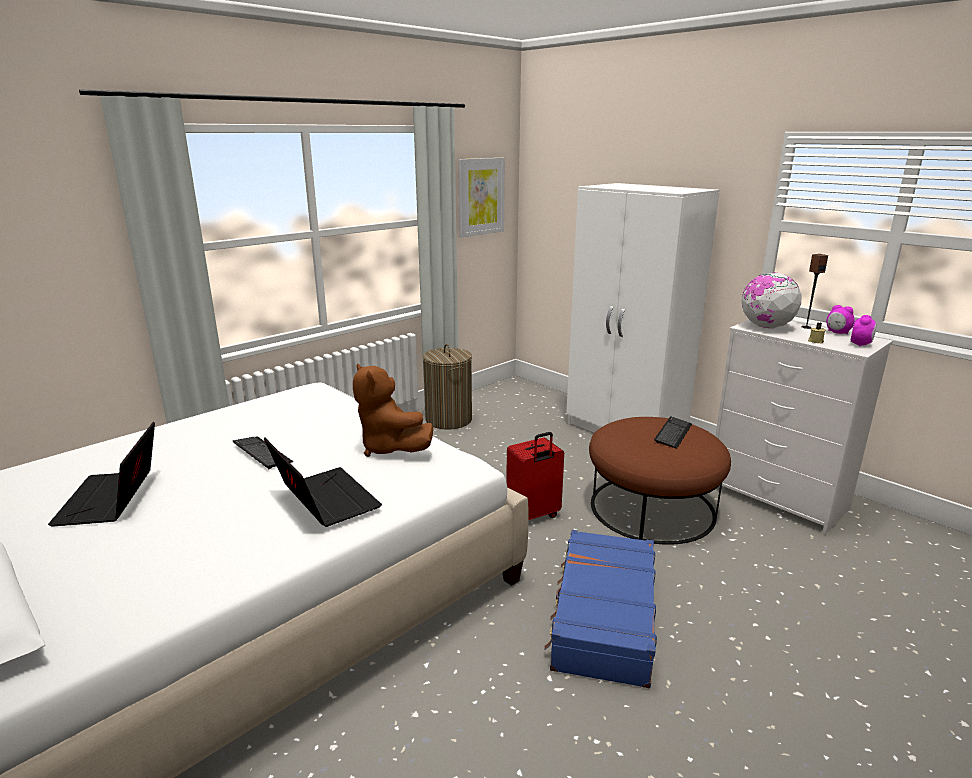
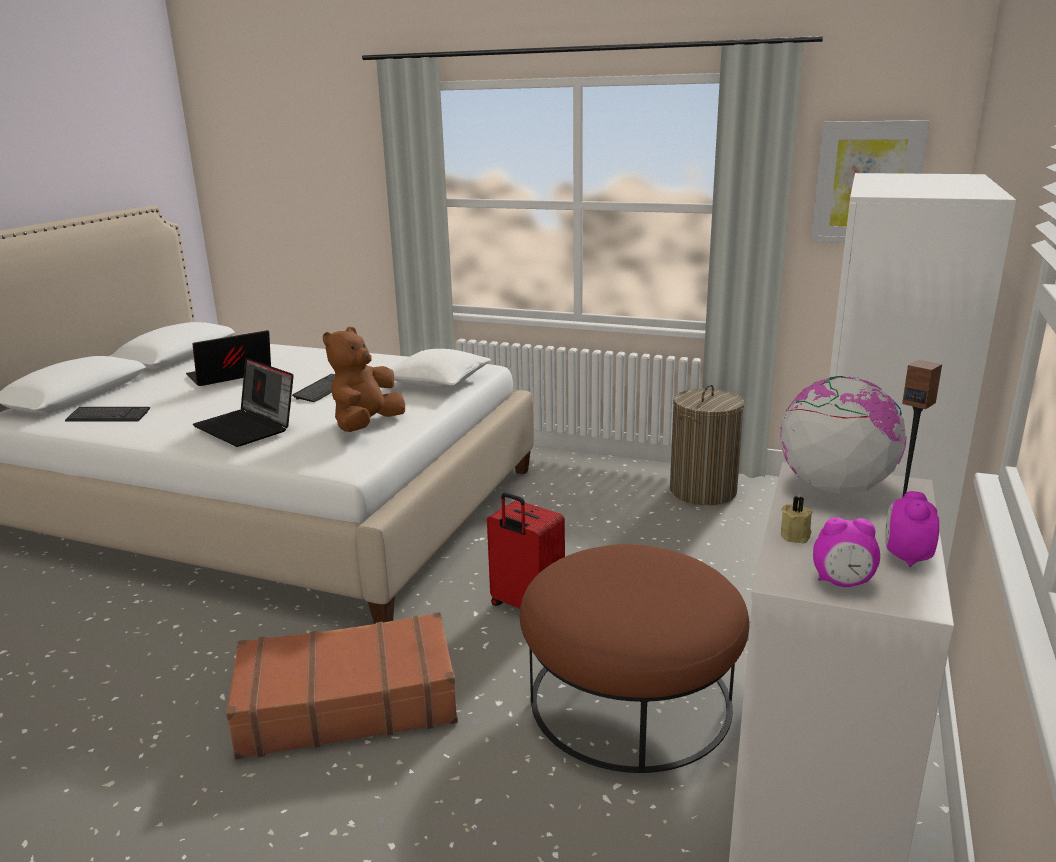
camera: 65 degrees right, 0 degrees up
(323, 407) = (437, 382): none -> white pillow
(323, 499) = (248, 427): laptop -> laptop turned 105 degrees clockwise
(603, 618) = (347, 702): blue suitcase -> brown suitcase
(673, 433) = (656, 596): keyboard -> keyboard (108, 416)

